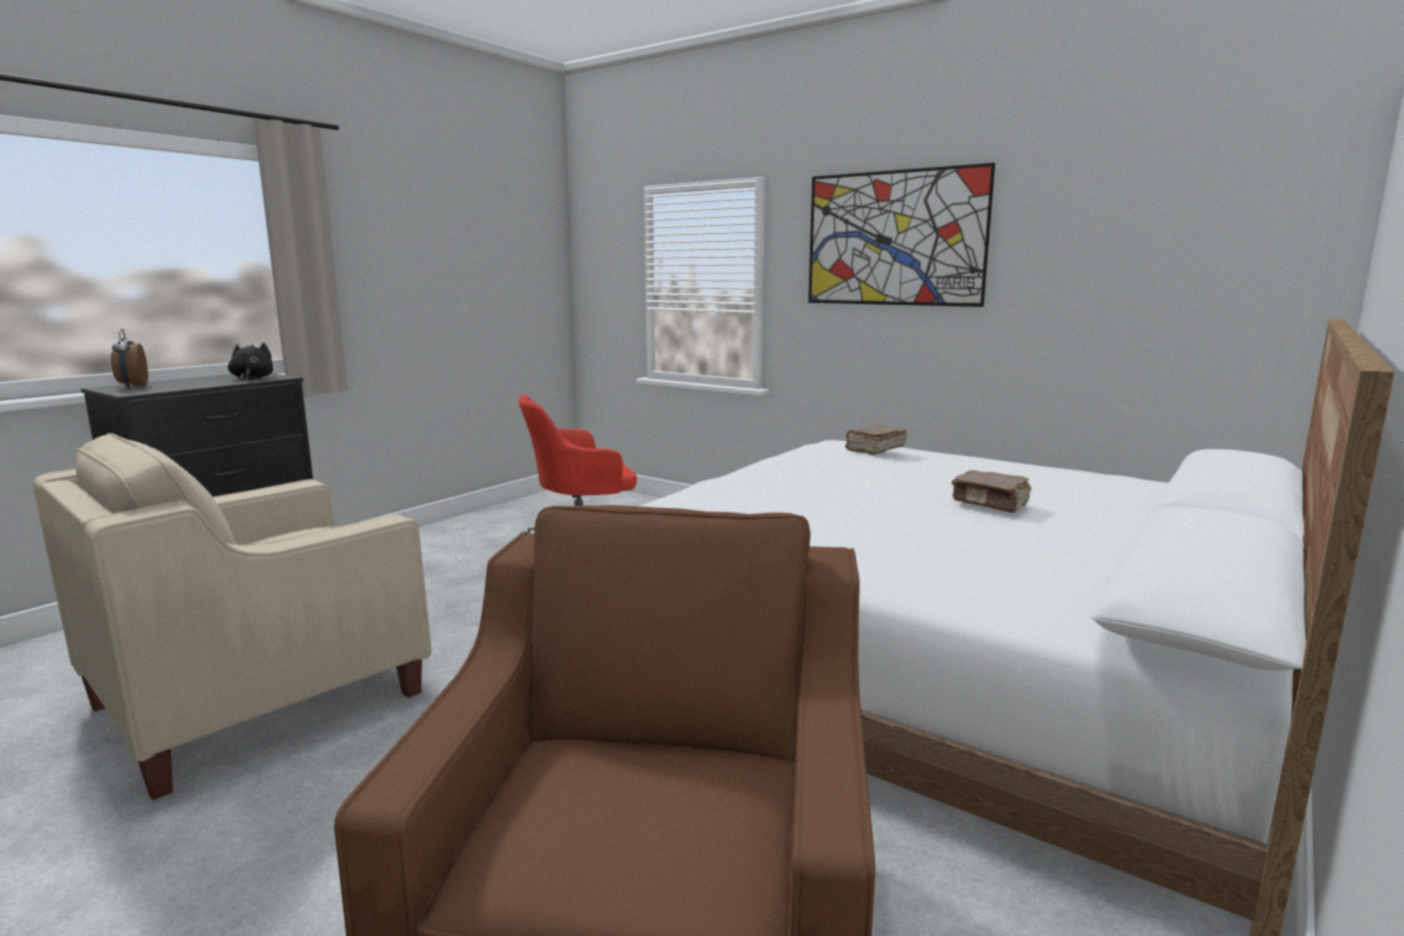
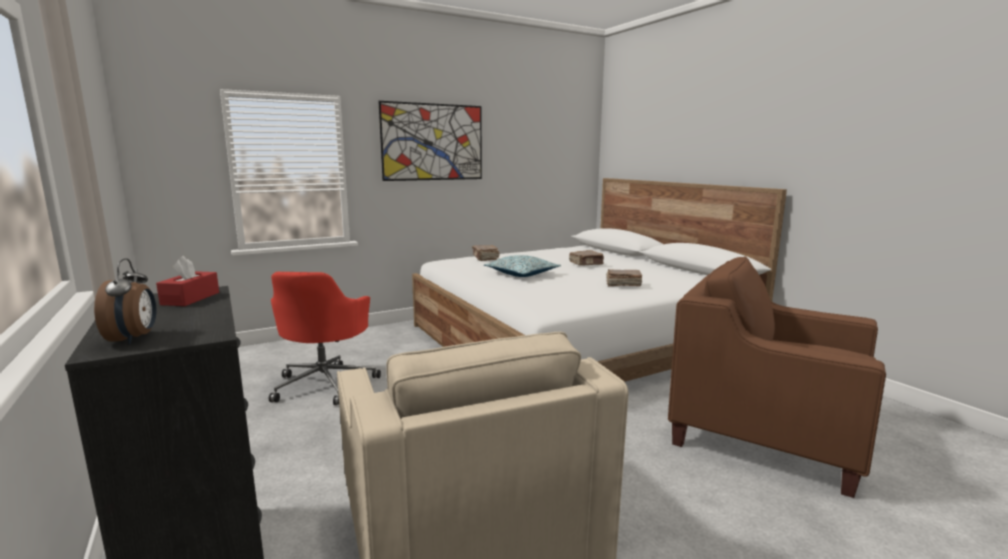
camera: 65 degrees left, 0 degrees up
(132, 386) = (134, 339): alarm clock -> alarm clock turned 105 degrees counterclockwise
(252, 378) = (190, 298): black plush toy -> red tissue box
(828, 482) = (522, 274): none -> pillow
(866, 544) = (622, 284): none -> brown book

